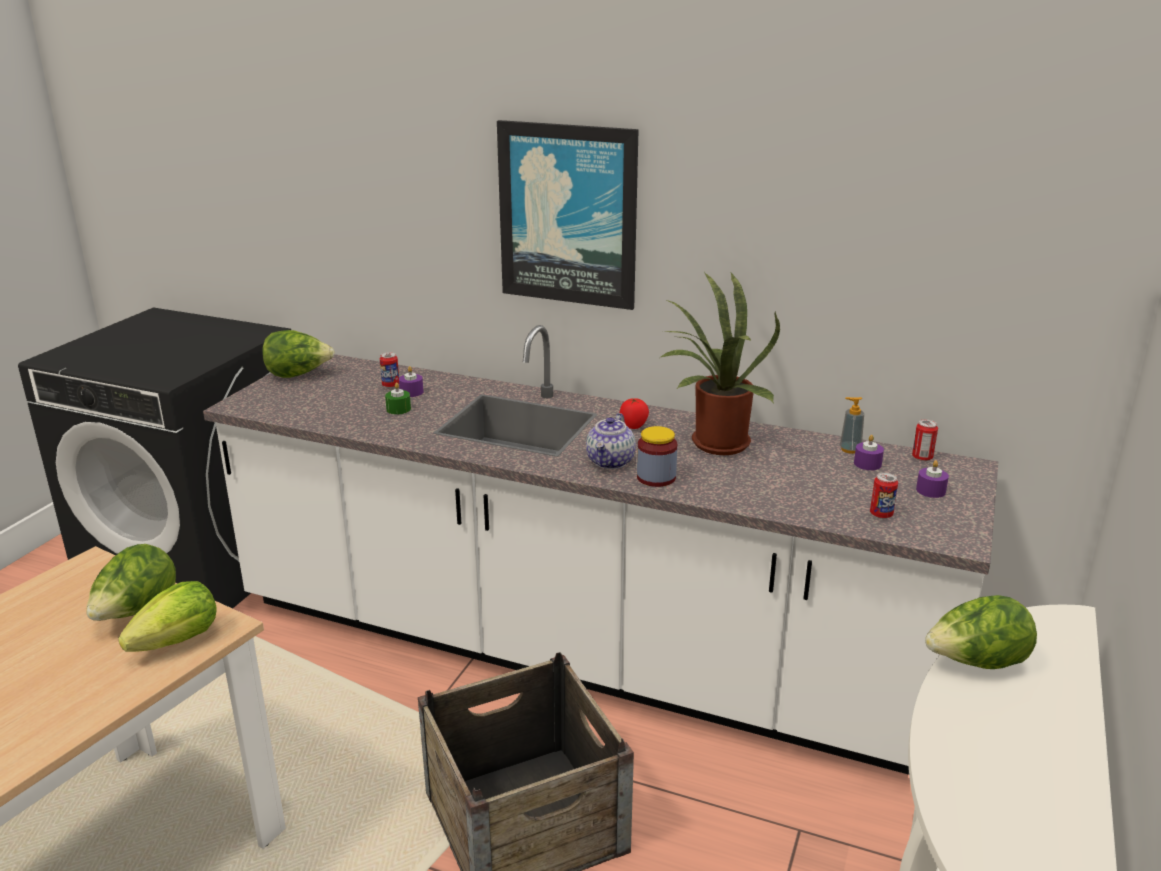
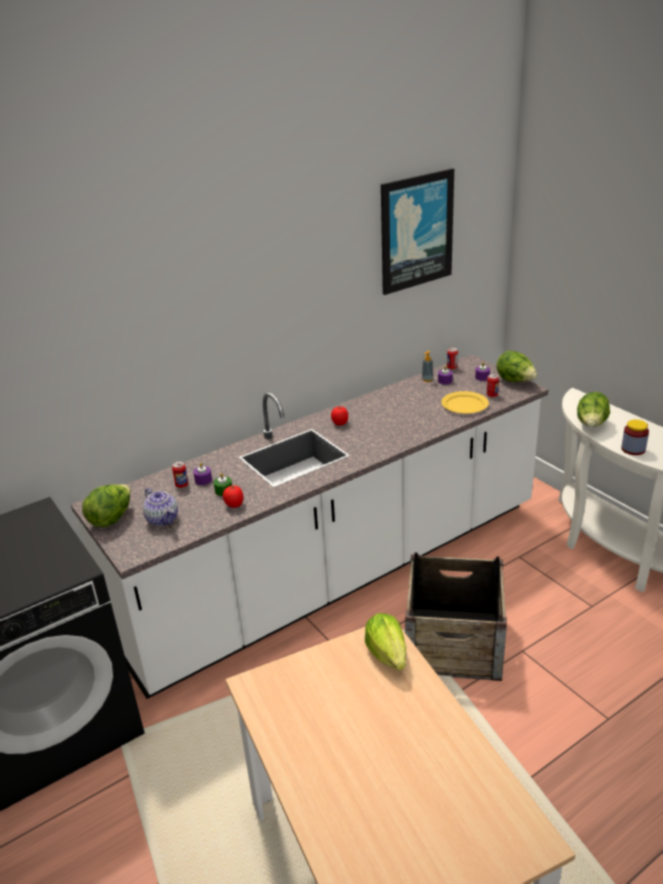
camera: 55 degrees left, 5 degrees up
(137, 612) = (338, 668): lettuce -> lettuce (515, 381)
(373, 423) = (234, 505): none -> tomato
(568, 214) = (255, 317): picture -> picture (416, 231)
(611, 462) = (373, 442): teapot -> teapot (163, 519)
(656, 477) = (404, 435): jar -> jar (633, 449)
(714, 444) = (385, 409): potted plant -> none
(813, 500) = (465, 405): none -> yellow plate

